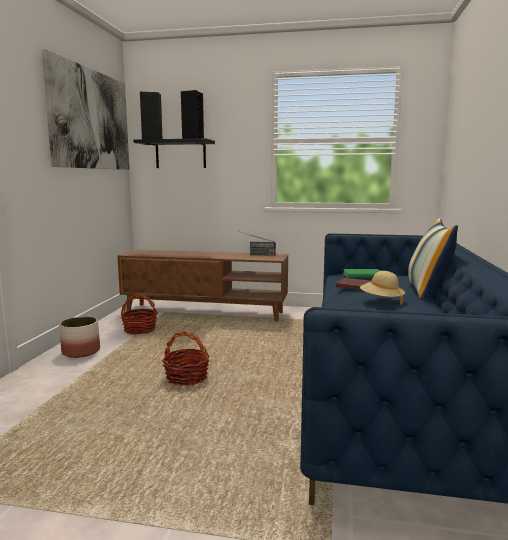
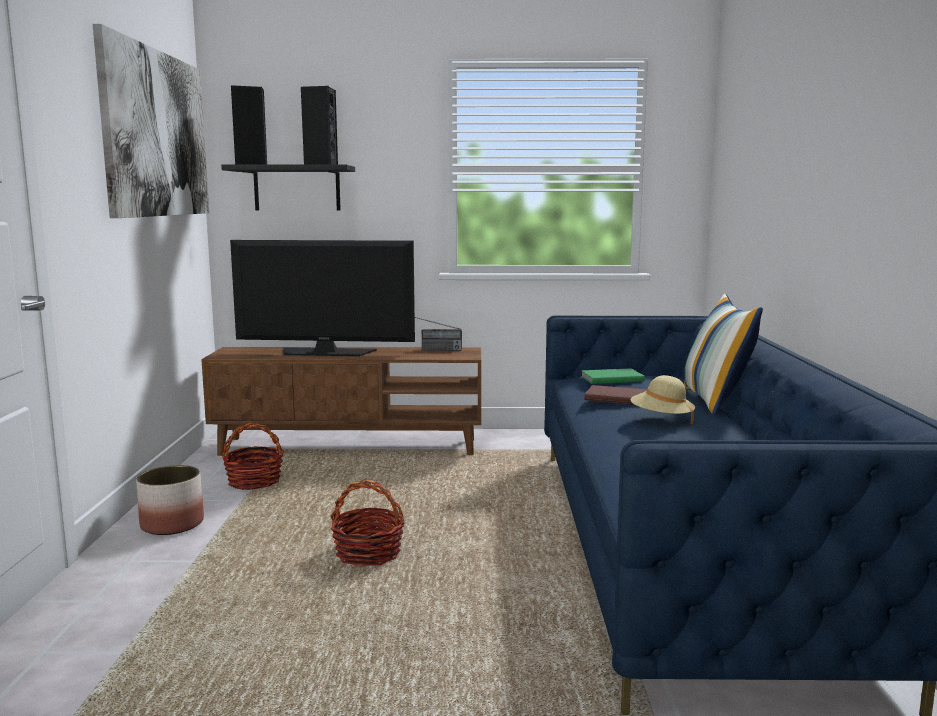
camera: 10 degrees left, 0 degrees up
(191, 254) = (326, 352): none -> television

